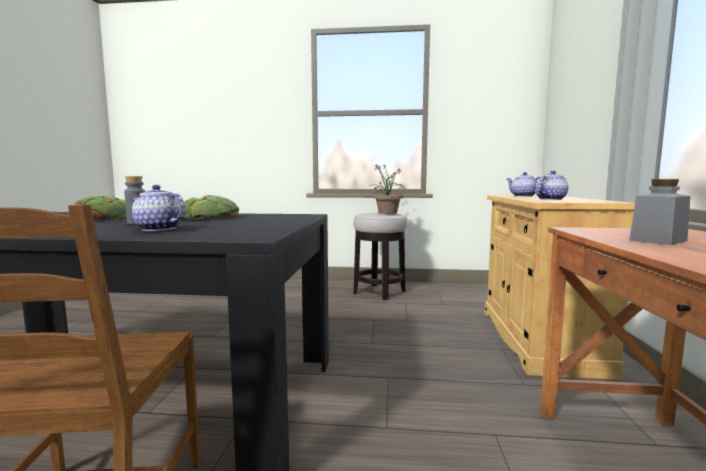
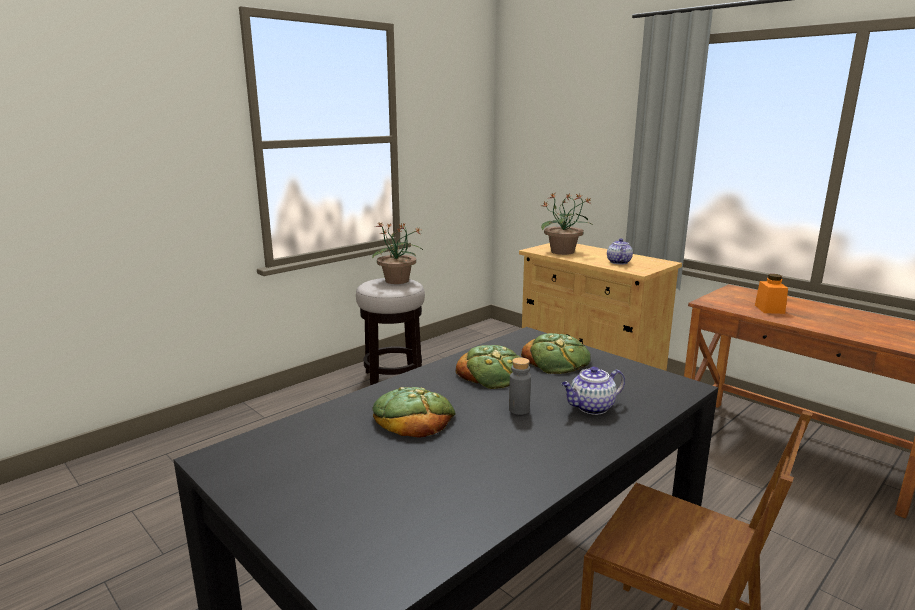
camera: 50 degrees left, 10 degrees up
(260, 220) = (556, 360): none -> bread
(522, 196) = (563, 252): teapot -> potted plant
(658, 240) = (769, 309): grey jar -> orange jar

